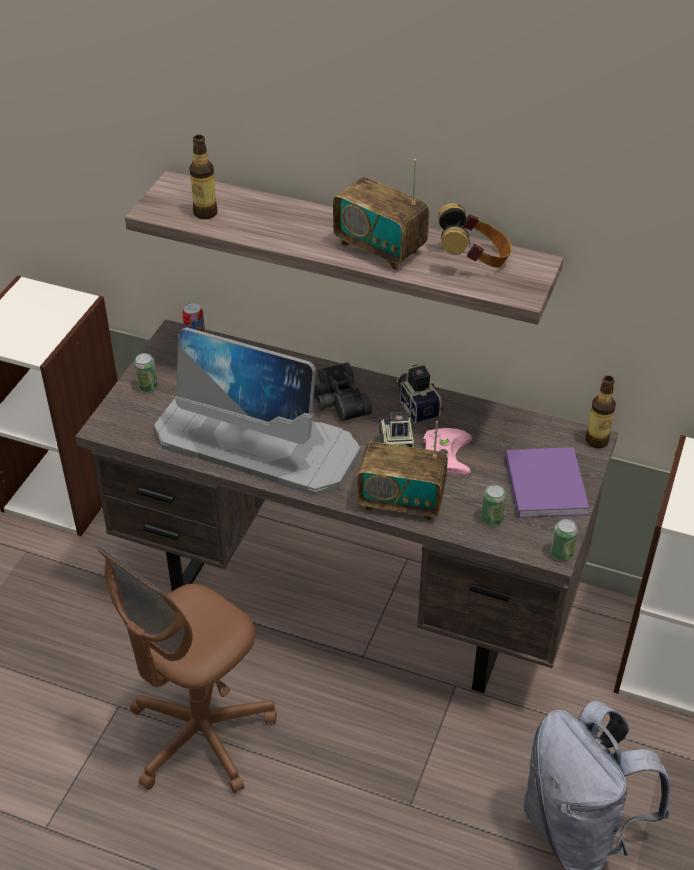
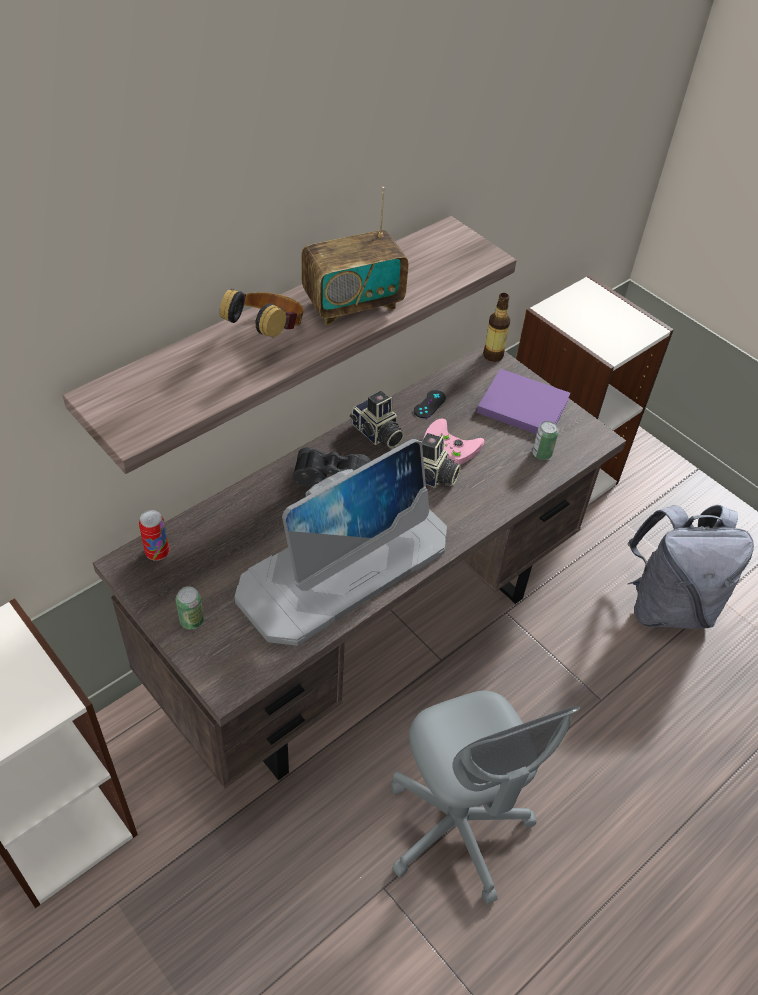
camera: 65 degrees left, 5 degrees up
(200, 735) = (456, 827): brown office chair -> grey office chair
(205, 213) = (180, 394): bottle -> none
(401, 501) = (487, 499): radio -> none
(418, 405) = (377, 434): camera -> camera turned 135 degrees counterclockwise
(474, 260) = (418, 261): headphones -> headphones (267, 334)
(486, 423) = (429, 404): none -> black game controller
(561, 553) = (601, 433): can -> none

